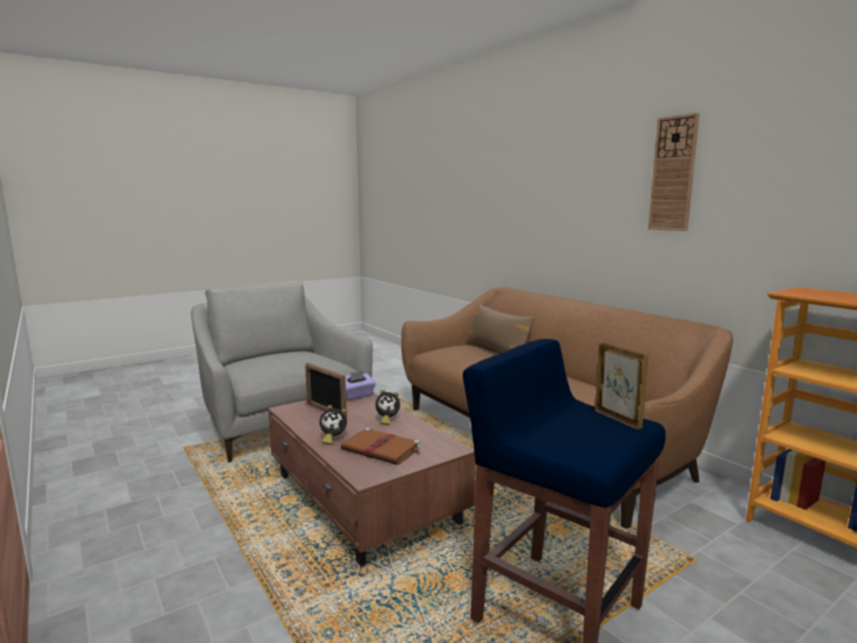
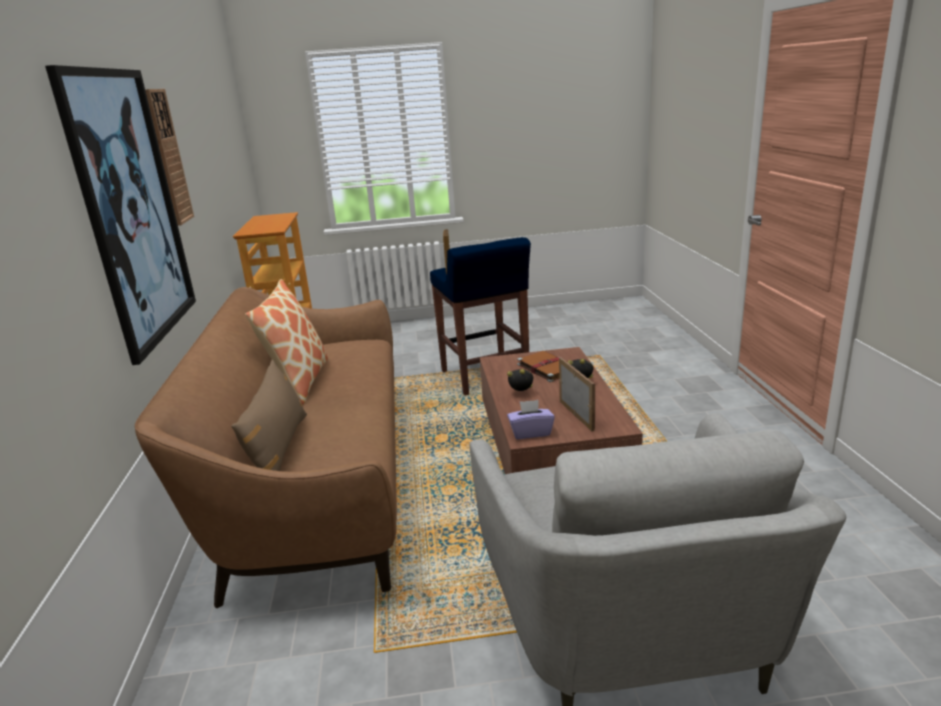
camera: 150 degrees left, 10 degrees up
(578, 378) = (299, 381): none -> pillow
(585, 200) = (132, 209): none -> picture

